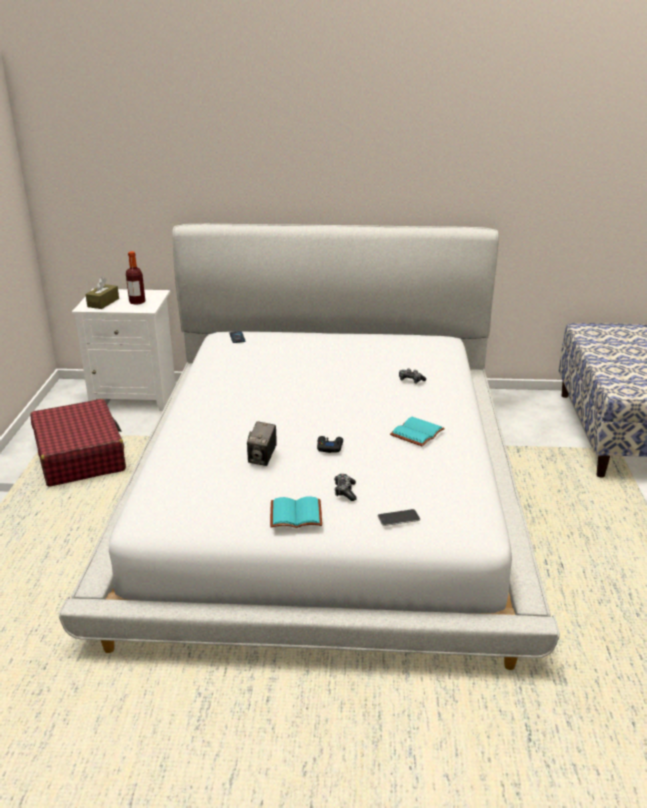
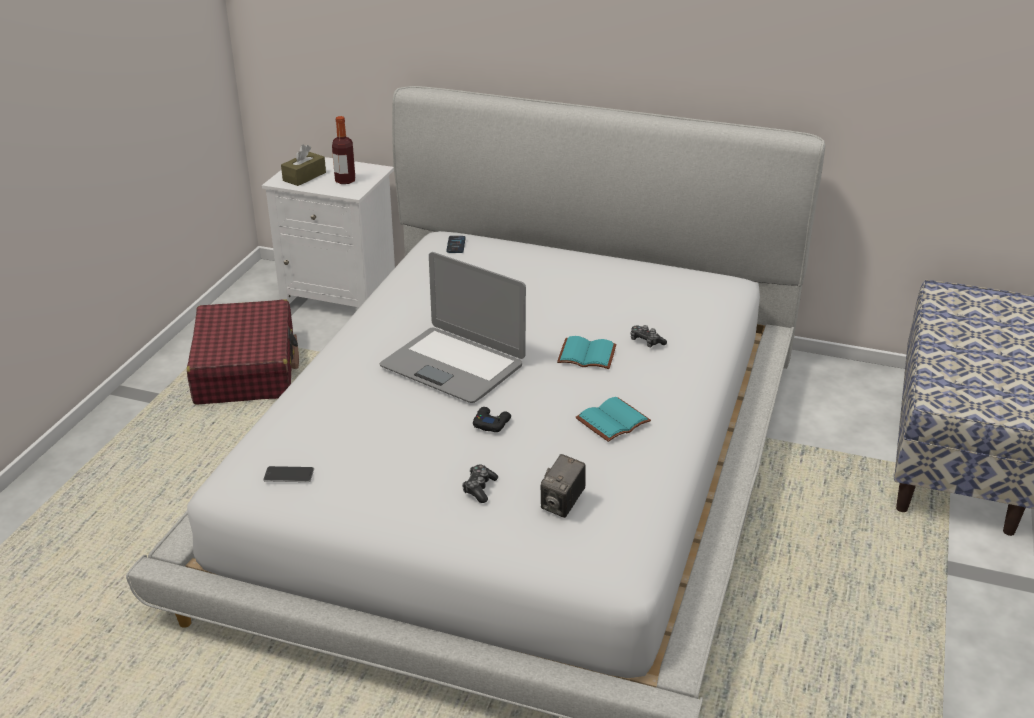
camera: 15 degrees right, 5 degrees up
(262, 458) = (402, 425): camera -> camera (562, 504)
(279, 414) = (453, 365): none -> laptop
(296, 513) = (407, 507): turquoise book -> turquoise book (588, 354)
(398, 518) = (527, 536): phone -> phone (289, 474)

